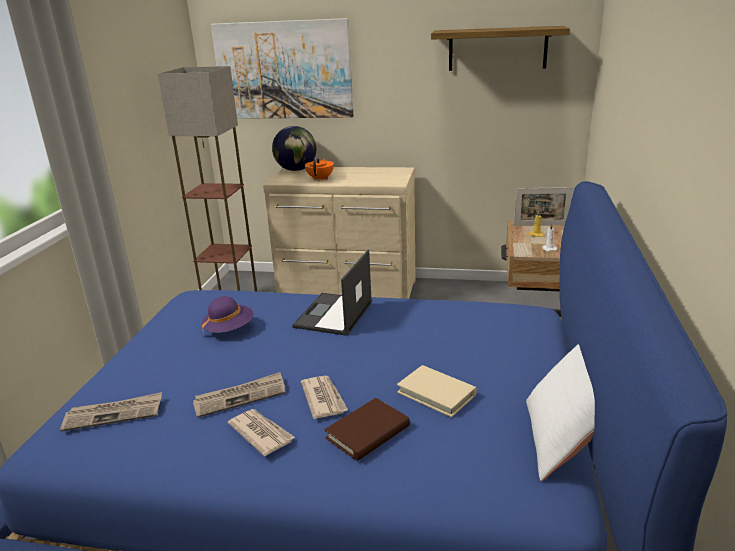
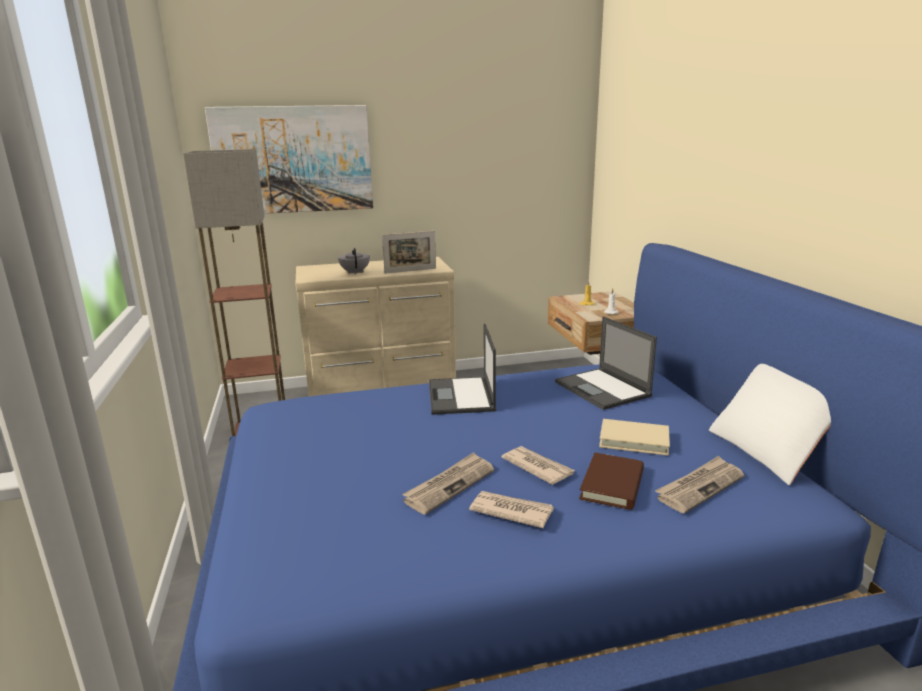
camera: 25 degrees left, 5 degrees down
(114, 414) = (317, 536): newspaper -> newspaper (699, 486)
(229, 329) = (362, 429): purple hat -> none
(296, 170) = (315, 268): globe -> none
(320, 179) = (355, 272): orange teapot -> grey teapot
(467, 333) = (603, 389): none -> laptop
(497, 49) = (512, 137): shelf -> none
(541, 225) = (581, 296): picture frame -> picture frame (410, 271)

